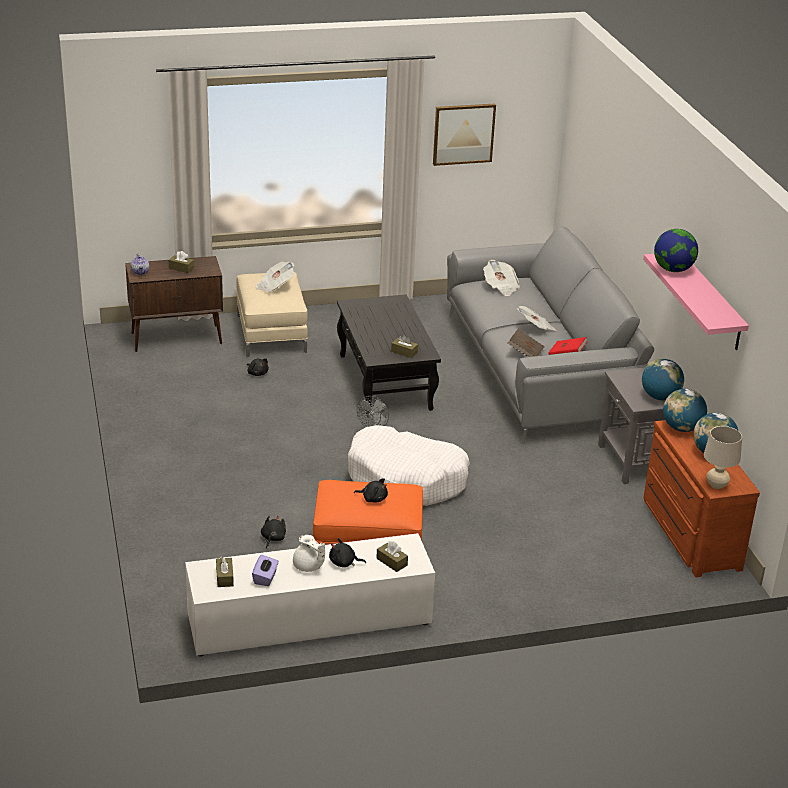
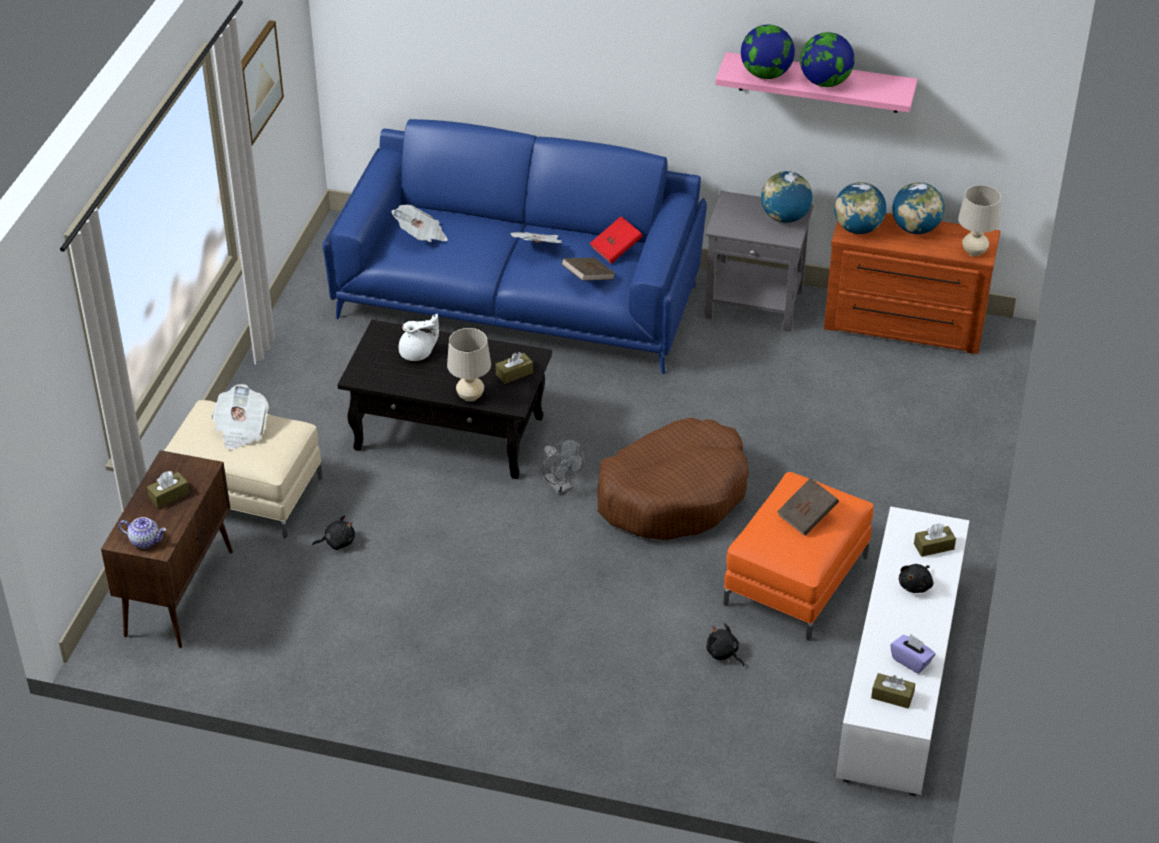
camera: 60 degrees left, 10 degrees up
(308, 567) = (908, 617): white teapot -> white teapot (418, 353)
(368, 343) = (470, 396): none -> beige table lamp
(373, 498) = (807, 516): black plush toy -> brown book
(406, 479) = (673, 494): white dog bed -> brown dog bed
(538, 370) = (520, 298): grey sofa -> blue sofa
(693, 292) = (825, 82): none -> globe

